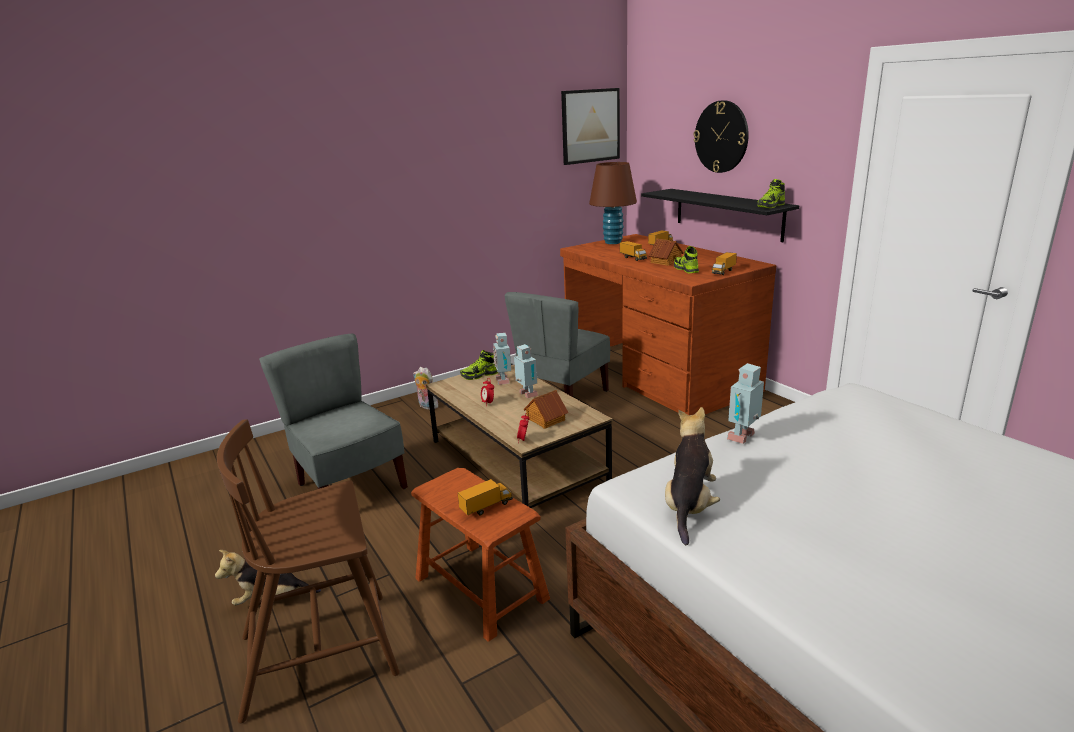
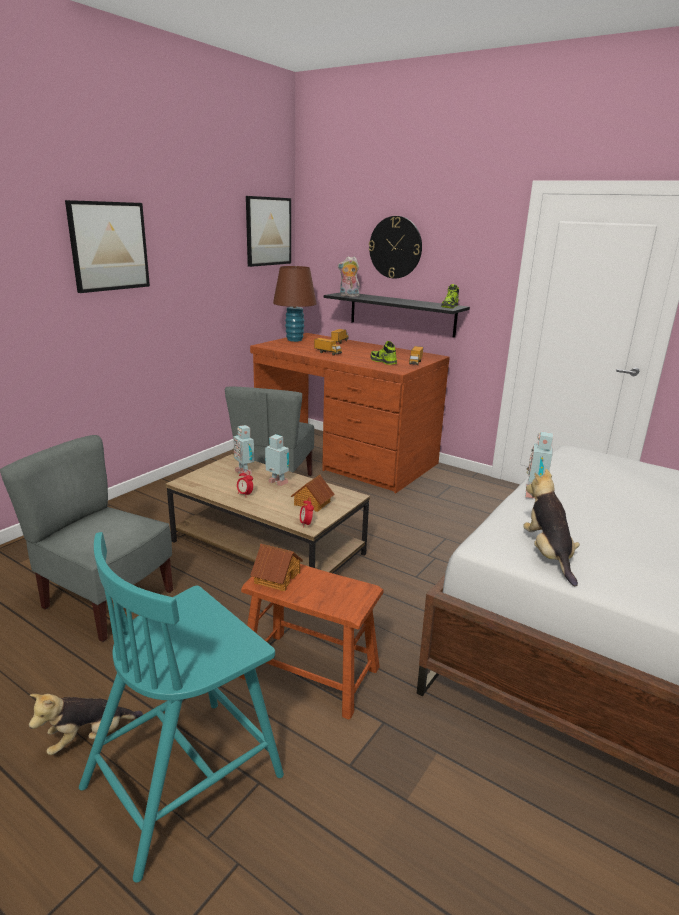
camera: 25 degrees left, 0 degrees up
(322, 653) = (186, 778): brown chair -> turquoise chair
(405, 155) = (109, 246): none -> picture
(426, 406) = (141, 508): plush toy -> plush toy (348, 296)
(480, 375) = (216, 469): shoe -> none
(486, 507) = (330, 590): toy truck -> none
(665, 261) = (359, 355): toy house -> toy house (276, 577)

